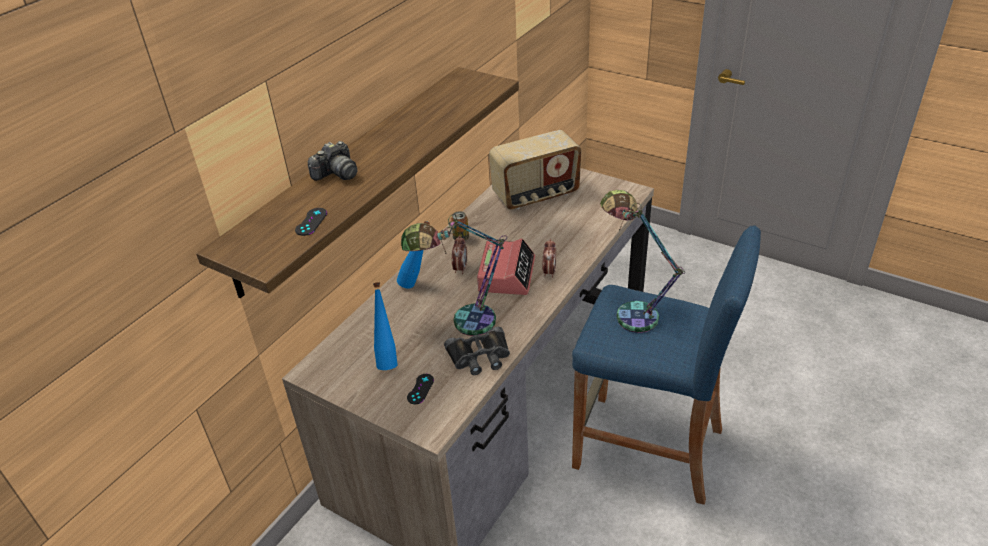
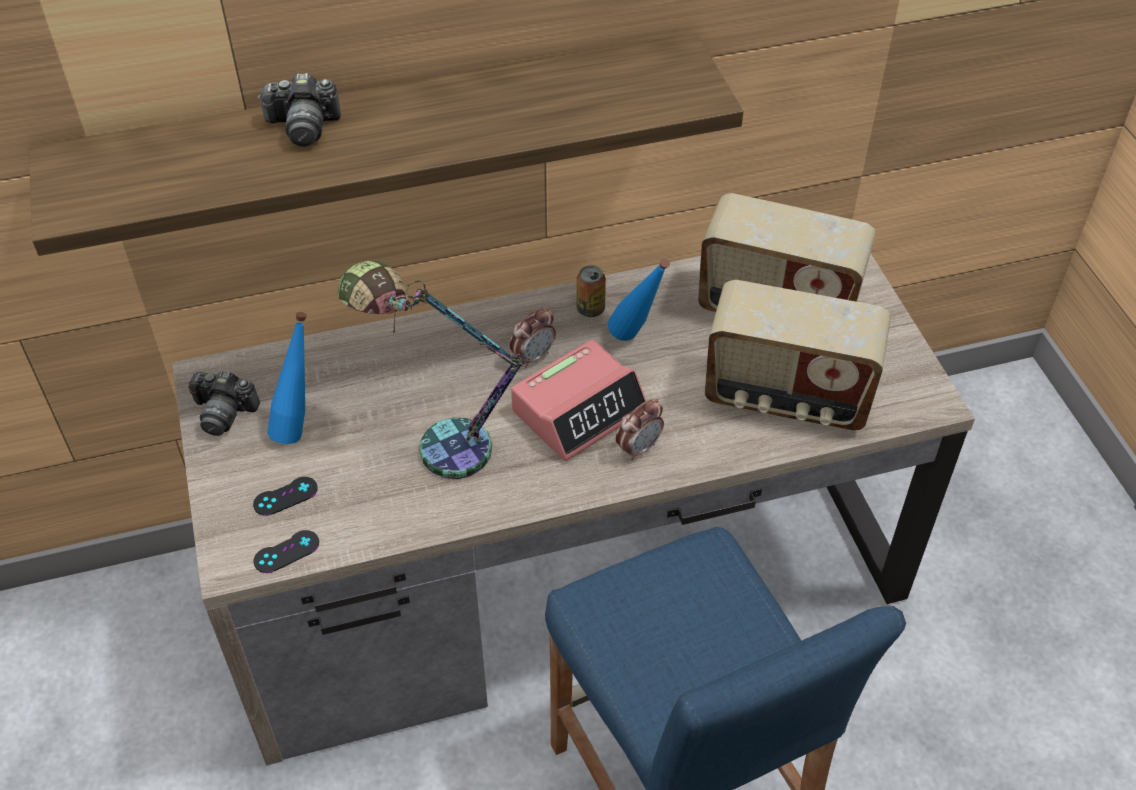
camera: 40 degrees right, 10 degrees up
(311, 222) = (183, 183): black game controller -> black game controller (286, 552)
(341, 379) = (224, 412): none -> camera
(417, 284) = (455, 342): blue bottle -> blue bottle (636, 340)
(480, 356) = (401, 506): black binoculars -> none
(580, 221) = (787, 397): none -> radio
(631, 310) = (691, 594): table lamp -> none

